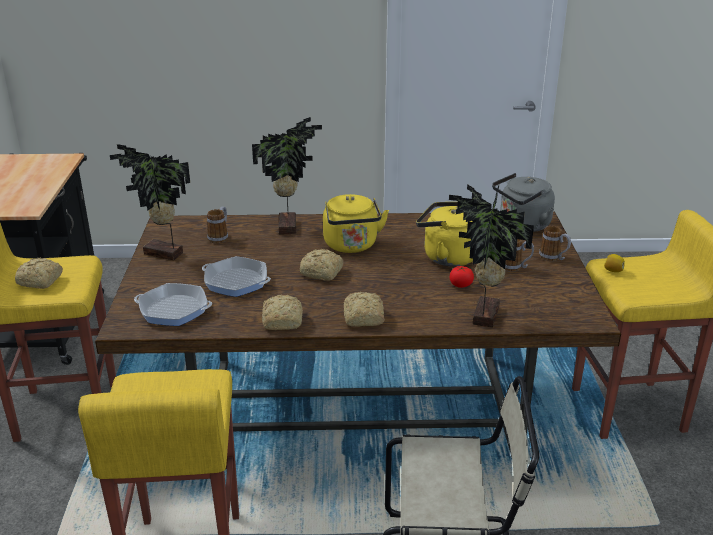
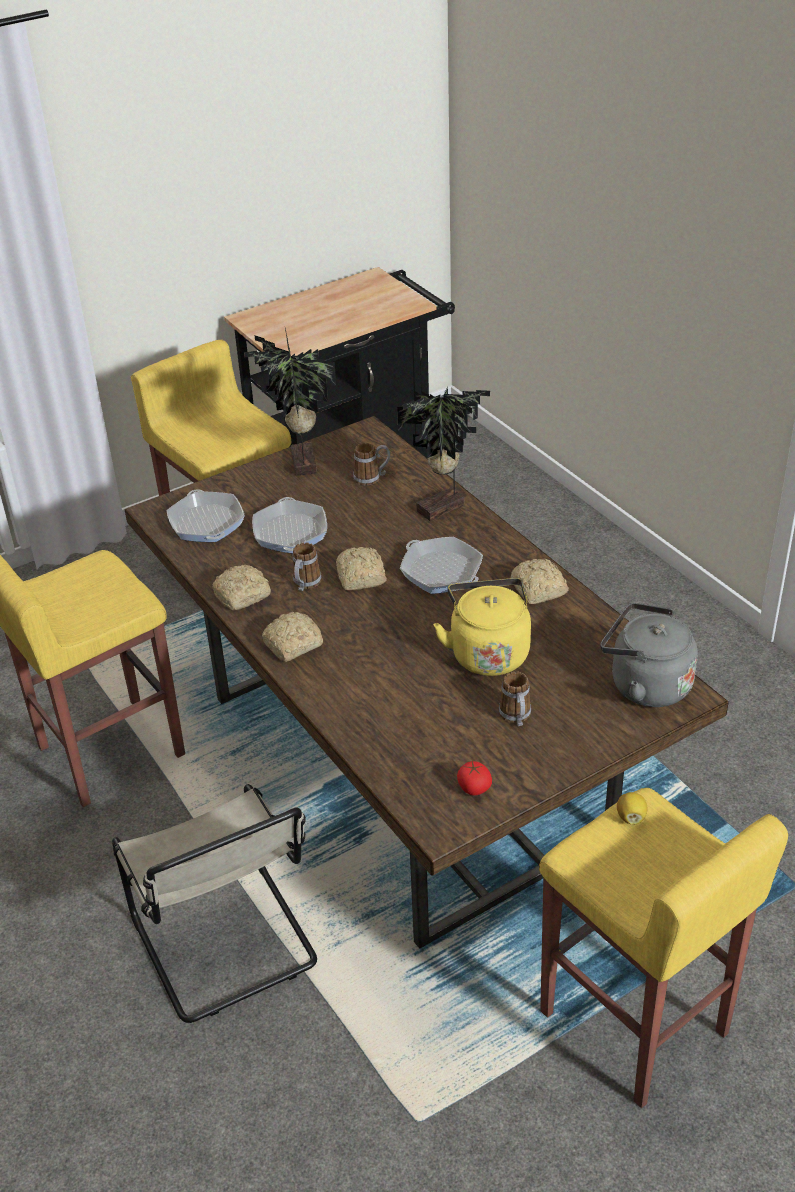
camera: 60 degrees right, 10 degrees up
(41, 281) = (210, 428): bread -> bread (538, 590)
(351, 246) = (441, 571): yellow kettle -> frying pan
(461, 285) = (428, 688): tomato -> tomato (474, 788)
(482, 315) = (371, 730): potted plant -> none
(553, 258) = (577, 743): mug -> mug (305, 584)

